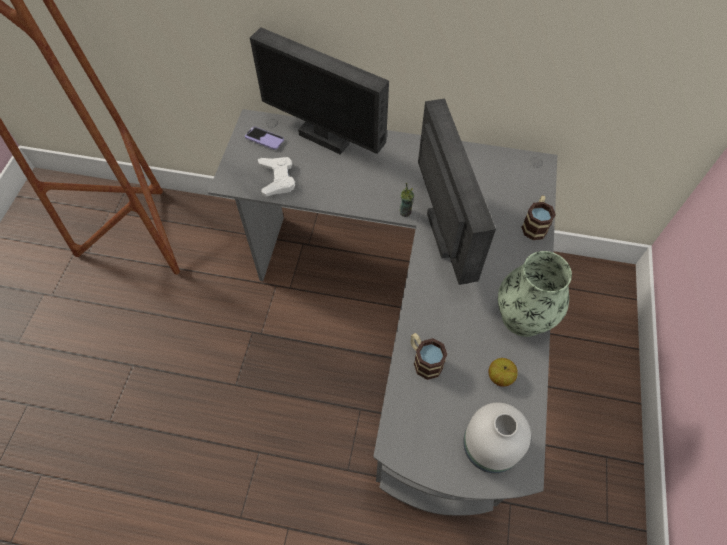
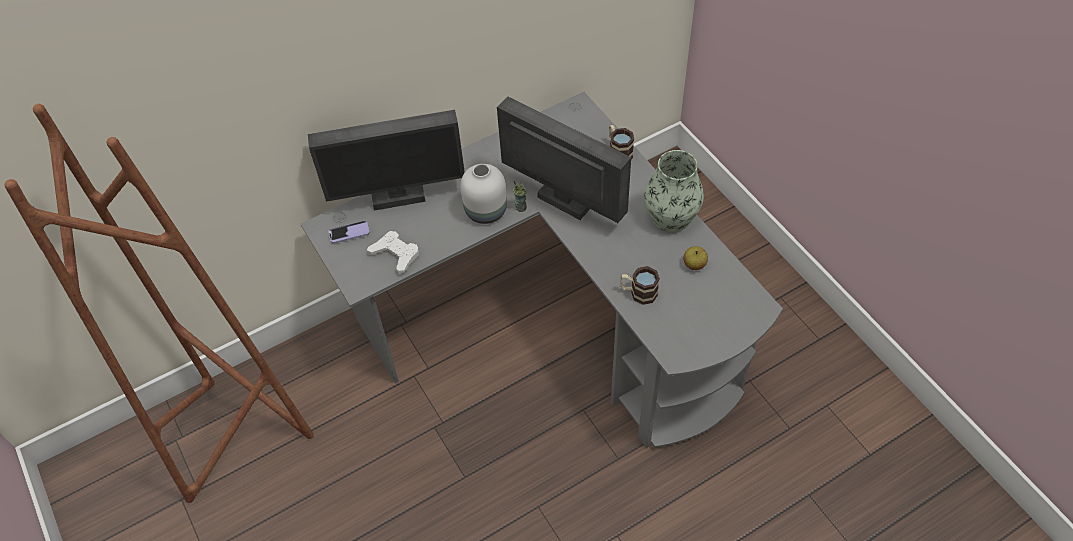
camera: 40 degrees left, 5 degrees down
(489, 445) = (728, 309): white vase -> white vase (485, 210)

